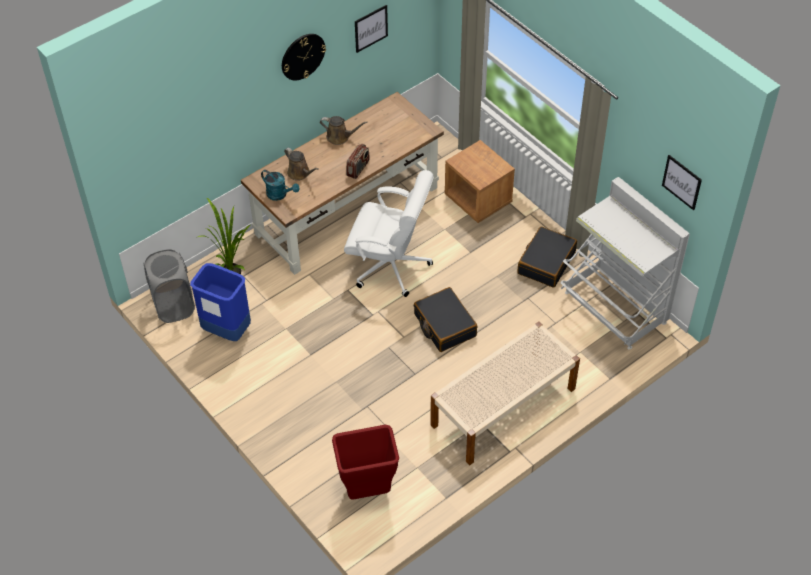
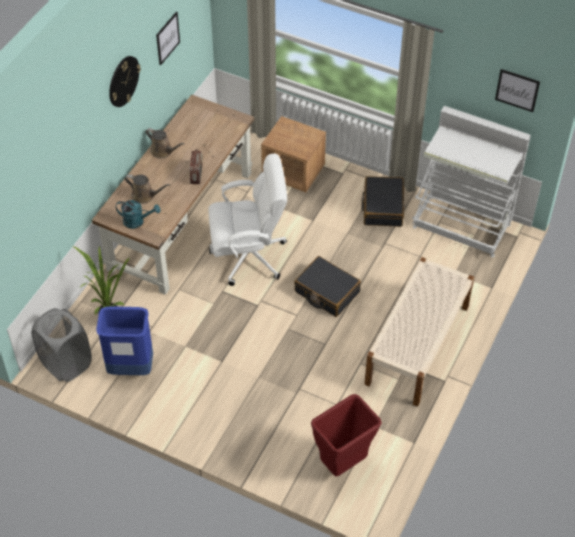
camera: 25 degrees left, 0 degrees up
(340, 137) = (163, 151): brown watering can -> brown watering can turned 45 degrees clockwise

